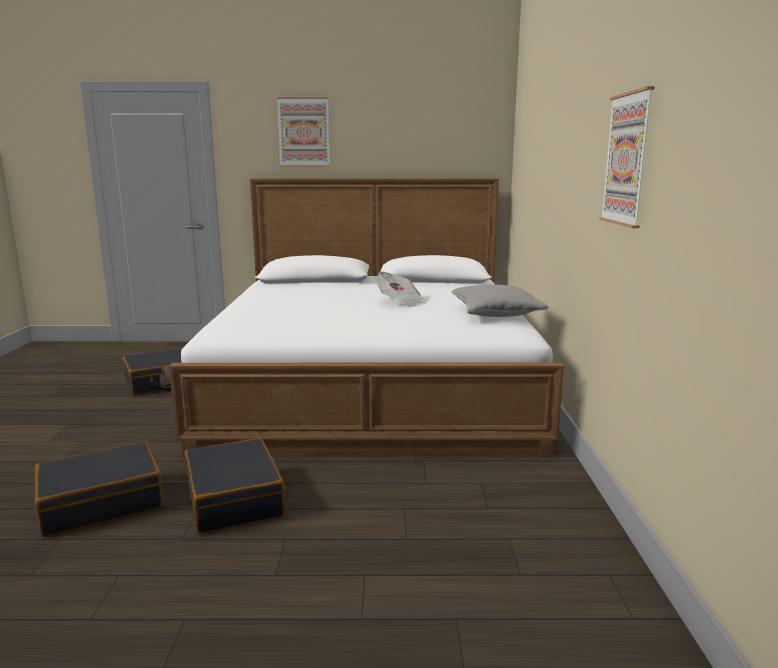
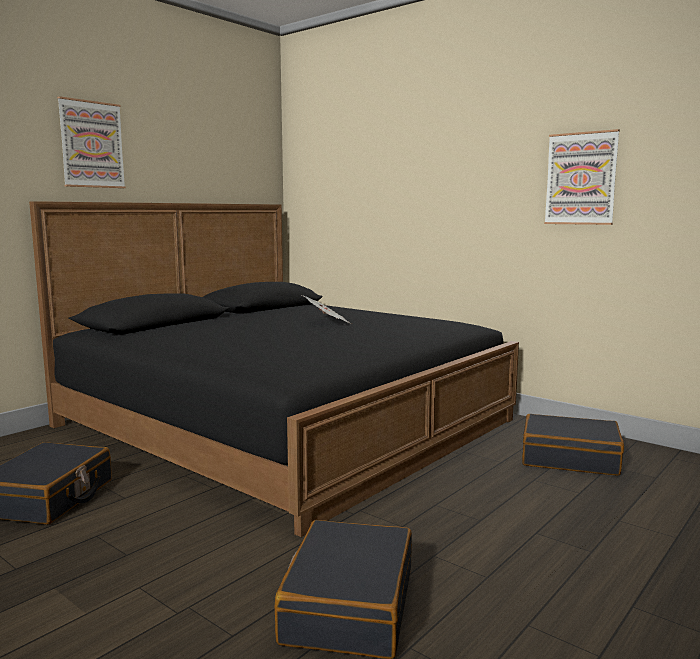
camera: 50 degrees left, 5 degrees down
(234, 499) = (436, 534): black suitcase -> black suitcase (569, 458)
(372, 385) = (285, 422): white bed -> black bed
(496, 314) = (416, 318): grey pillow -> none

